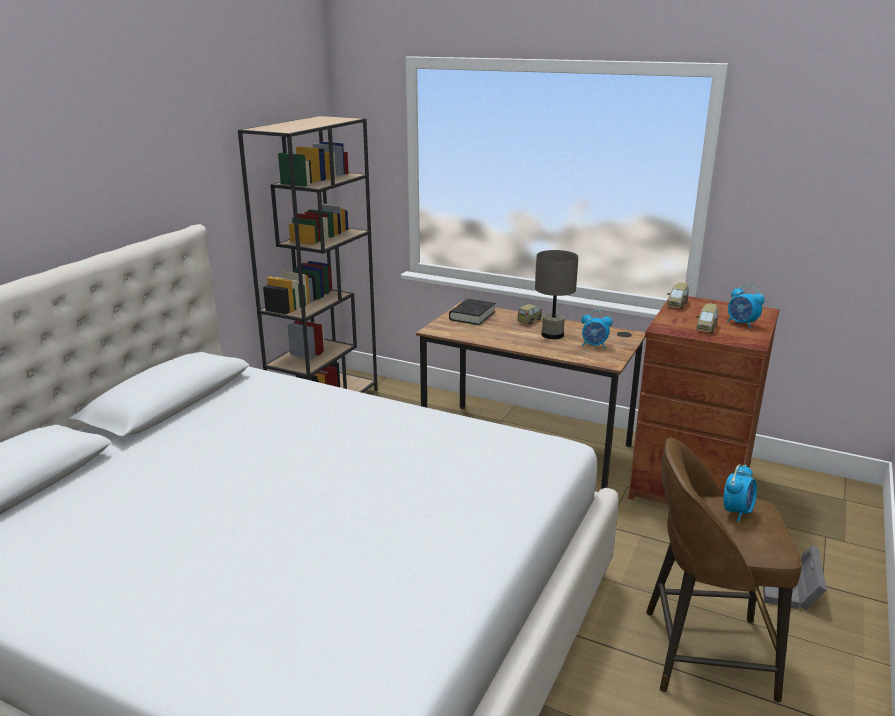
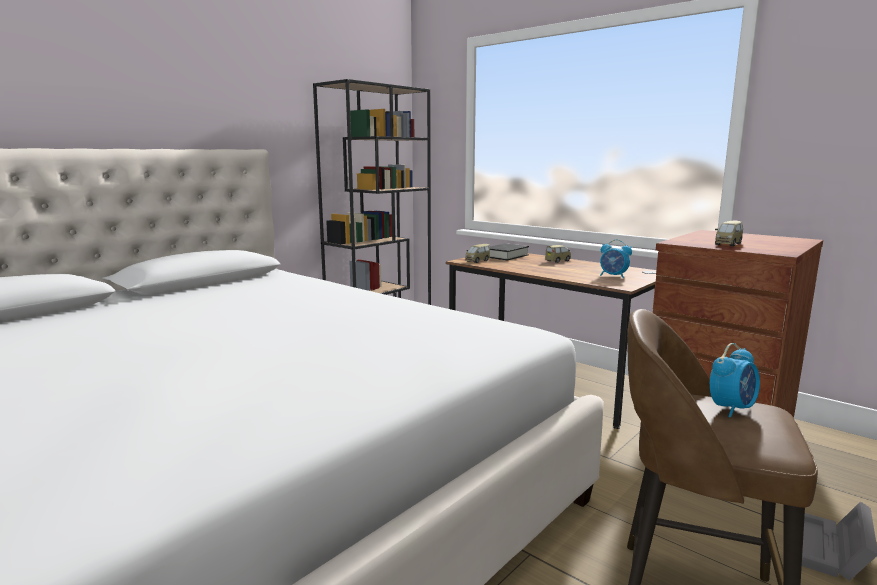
camera: 15 degrees right, 10 degrees down
(553, 335) = (575, 268): grey table lamp -> none
(677, 304) = (702, 233): toy car -> toy car (477, 261)
(741, 324) = (772, 244): alarm clock -> none

